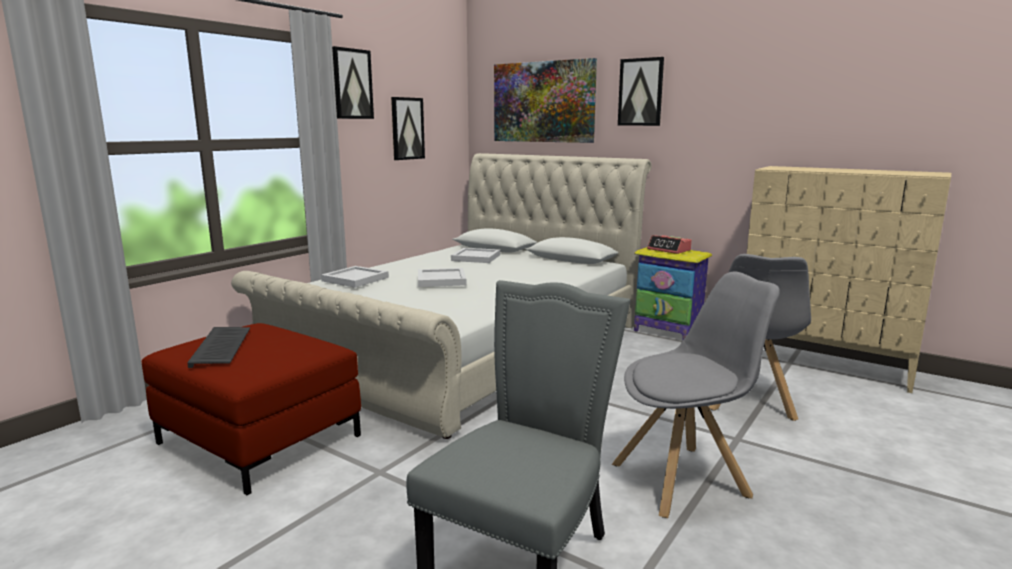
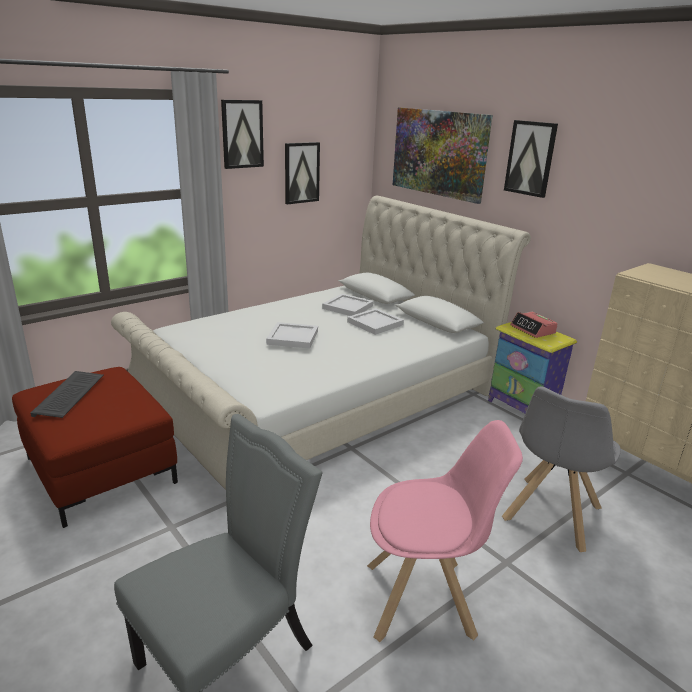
camera: 15 degrees right, 10 degrees up
(355, 279) = (220, 326): white tray -> white tray (375, 324)
(685, 478) = (425, 599): grey chair -> pink chair

